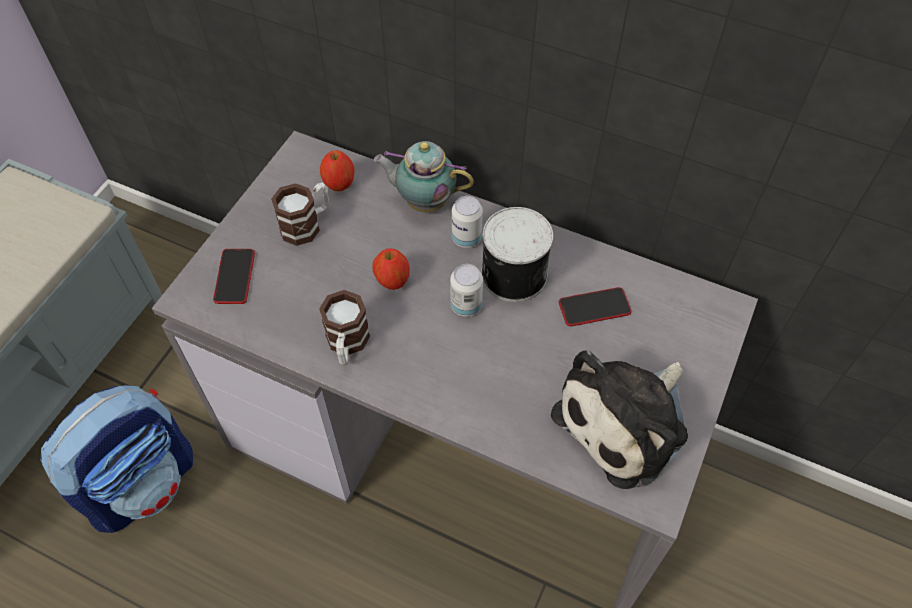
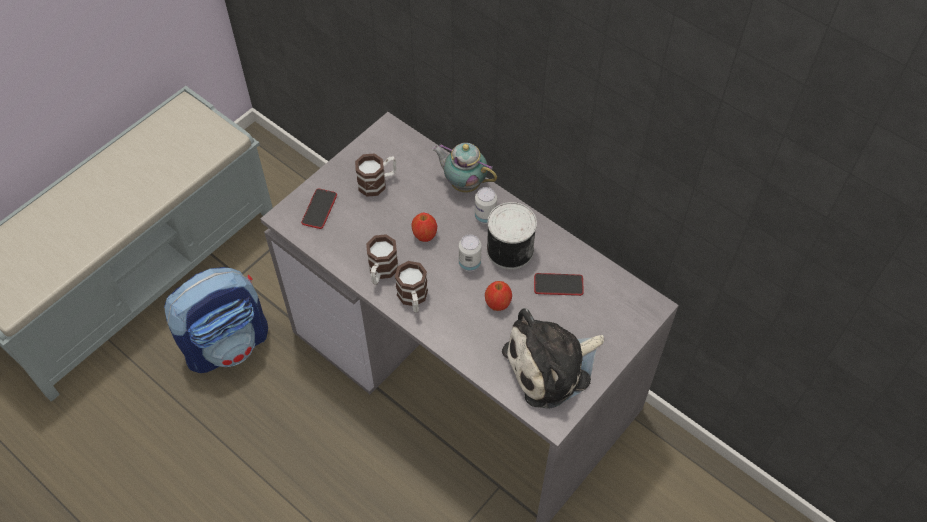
camera: 15 degrees right, 0 degrees up
(339, 183) = (408, 158): apple -> apple (498, 303)
(403, 372) = (413, 299): none -> mug

